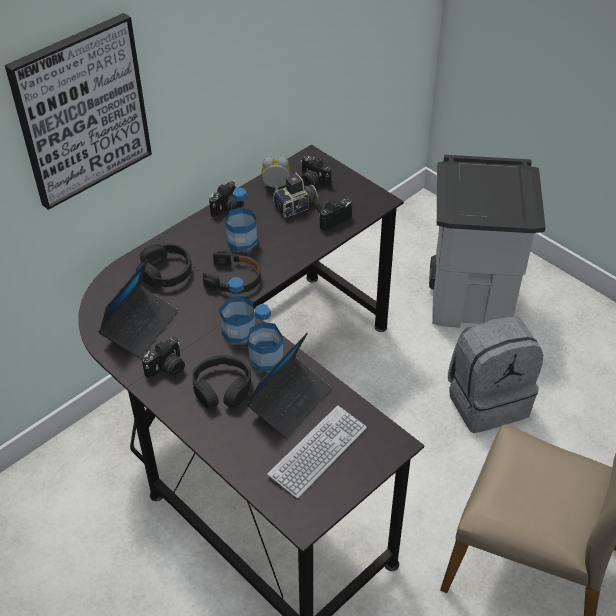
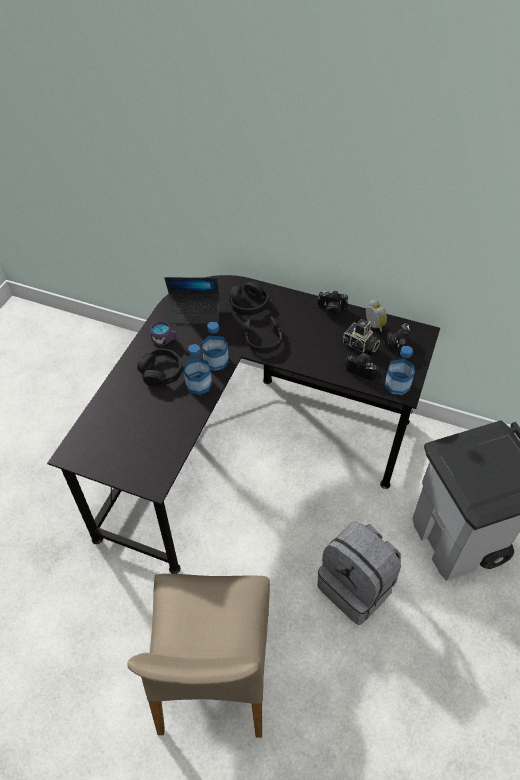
camera: 65 degrees right, 5 degrees up
(81, 111) = (247, 164): picture -> none
(167, 369) = (165, 339): camera -> purple mug
(242, 241) = (303, 329): bottle -> bottle (397, 385)
(290, 402) = (166, 411): laptop -> none
(318, 452) = (129, 442): keyboard -> none

